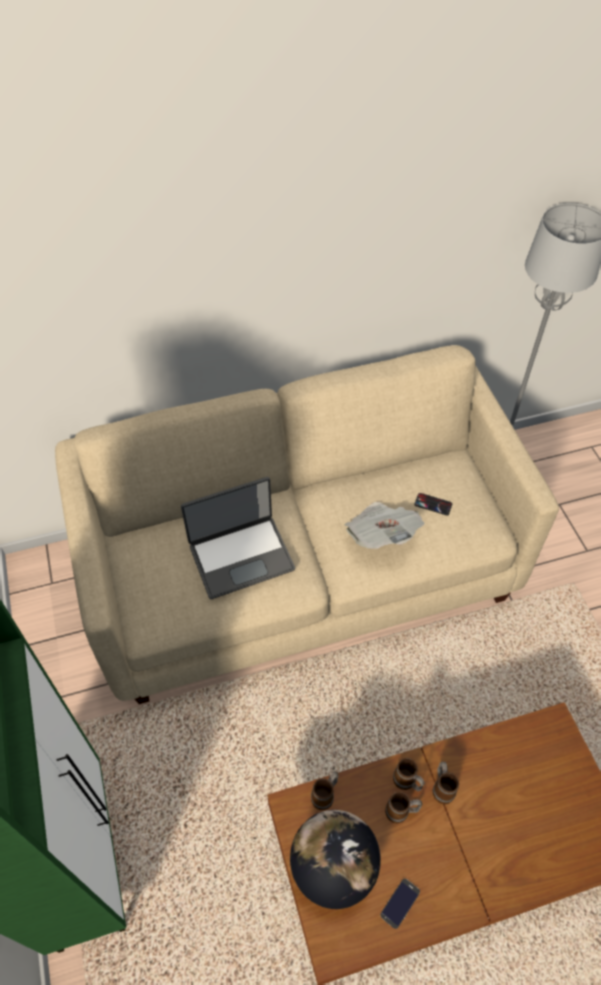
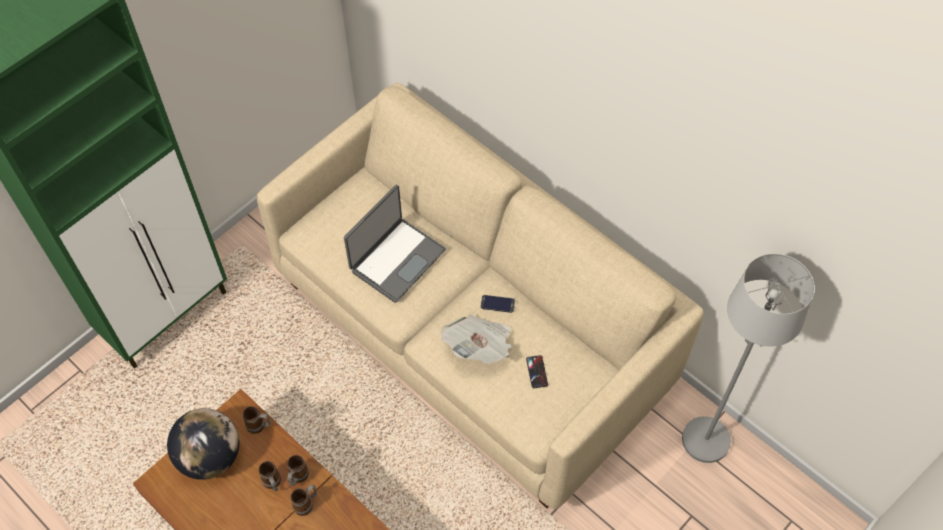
camera: 60 degrees right, 5 degrees up
(241, 556) = (396, 259): laptop -> laptop turned 90 degrees counterclockwise
(400, 903) = (207, 512): phone -> phone (497, 304)

